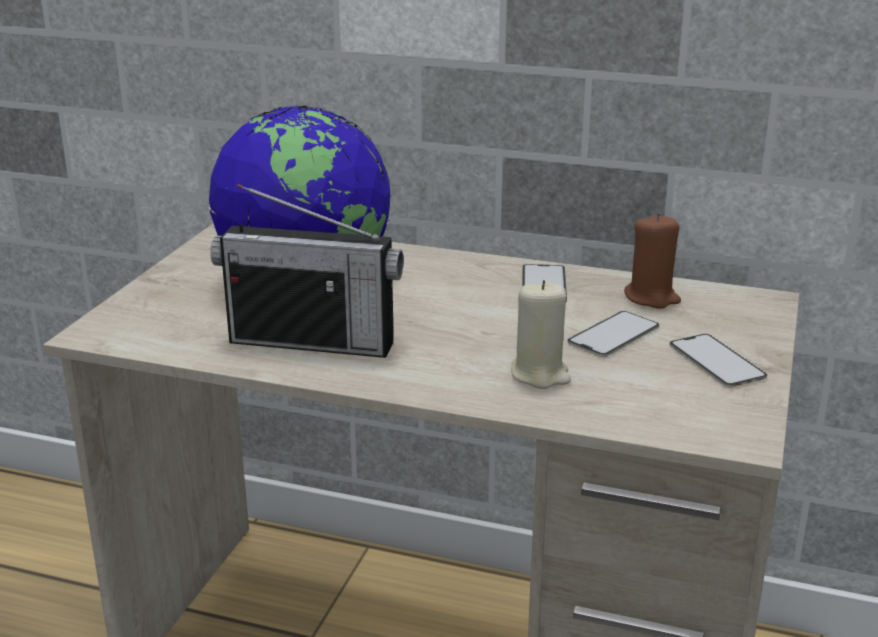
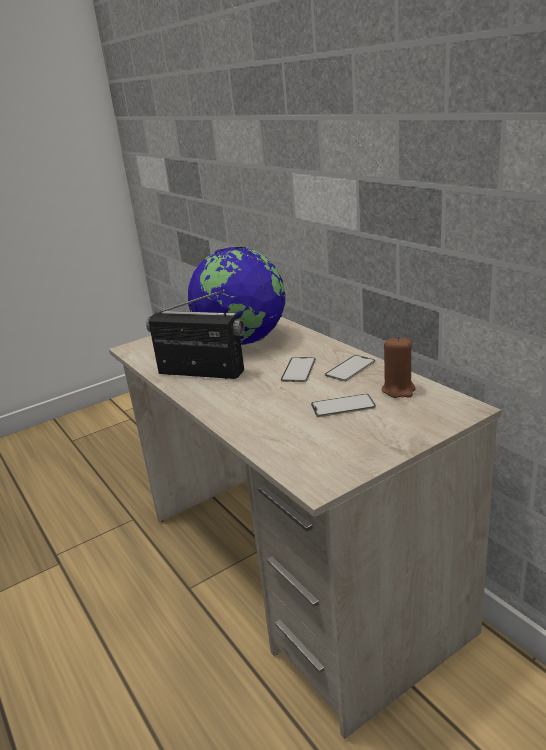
camera: 40 degrees right, 0 degrees up
(312, 341) = (201, 372): radio -> radio turned 150 degrees clockwise
(540, 374) = (272, 417): beige candle -> none
(716, 361) = (376, 437): phone -> phone (298, 370)

